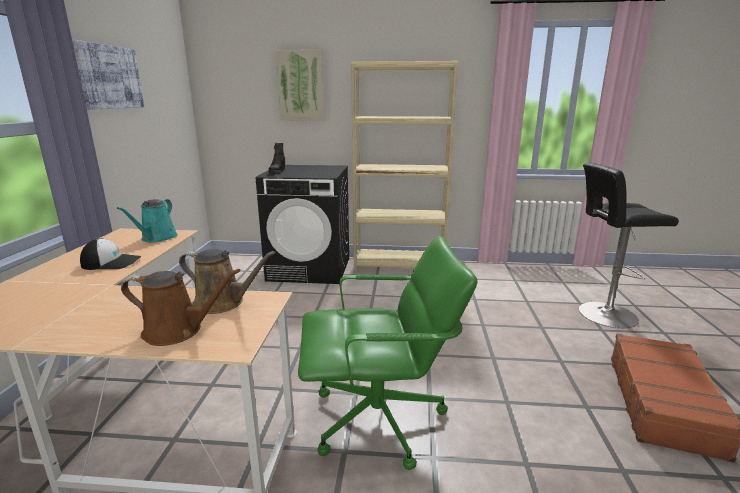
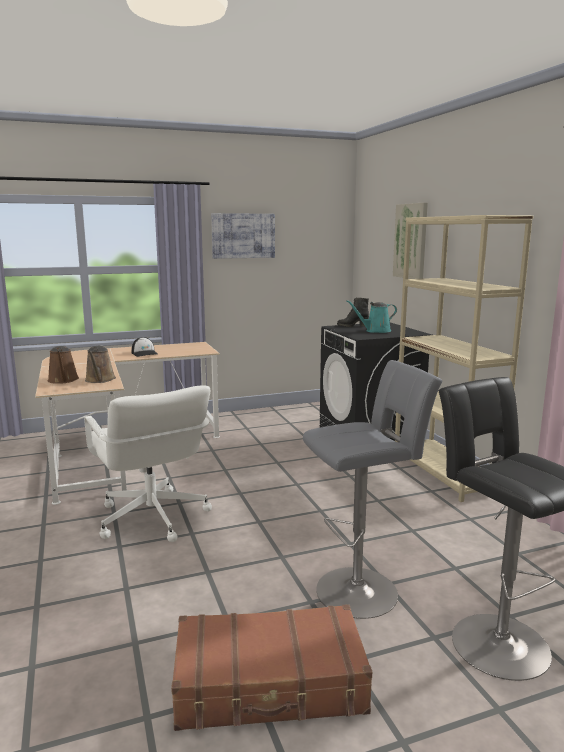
camera: 65 degrees right, 5 degrees down
(157, 238) = (193, 350): turquoise watering can -> turquoise watering can (375, 331)
(379, 420) = (152, 518): green office chair -> white office chair
(547, 337) = (362, 590): none -> grey stool

